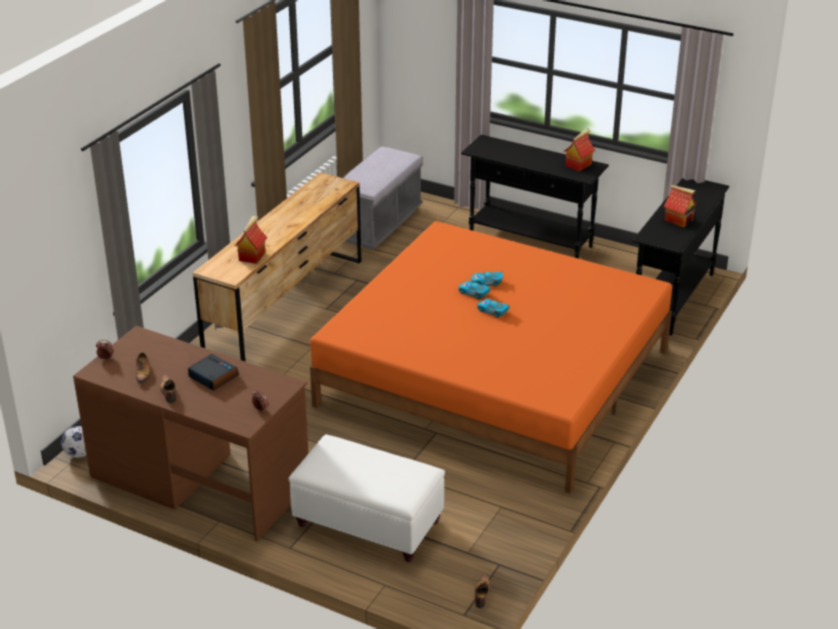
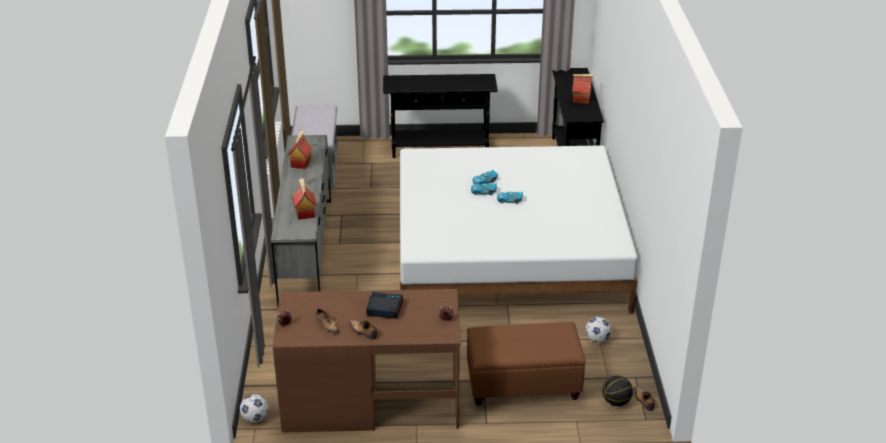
camera: 30 degrees left, 0 degrees up
(286, 306) = (306, 251): brown dresser -> grey dresser
(369, 523) = (524, 384): white ottoman -> brown ottoman
(449, 582) = (616, 402): none -> basketball
(494, 377) = (508, 253): orange bed -> white bed
(498, 507) = (597, 339): none -> football
(578, 165) = (475, 79): toy house -> toy house (300, 163)

